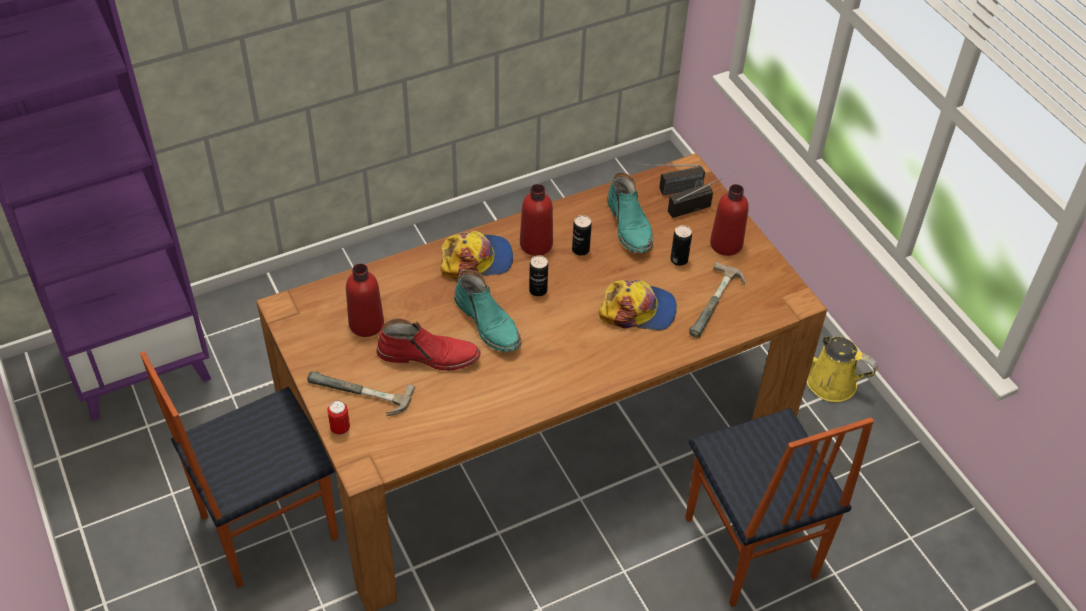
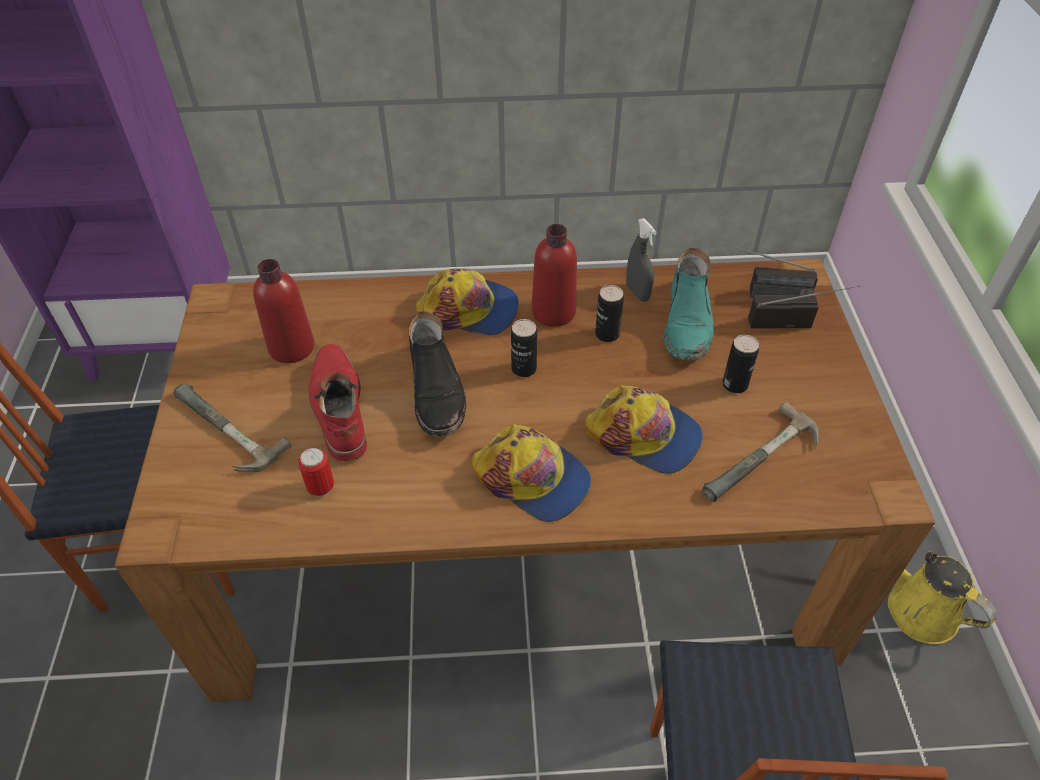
camera: 25 degrees right, 0 degrees up
(340, 429) = (170, 468): can -> can (321, 487)
(429, 355) = (338, 408): red boot -> red boot turned 135 degrees counterclockwise
(489, 323) = (437, 391): turquoise boot -> black boot
(583, 358) = (532, 478): none -> cap
(586, 213) = (637, 292): none -> grey spray bottle
(726, 244) = (812, 383): red bottle -> none

